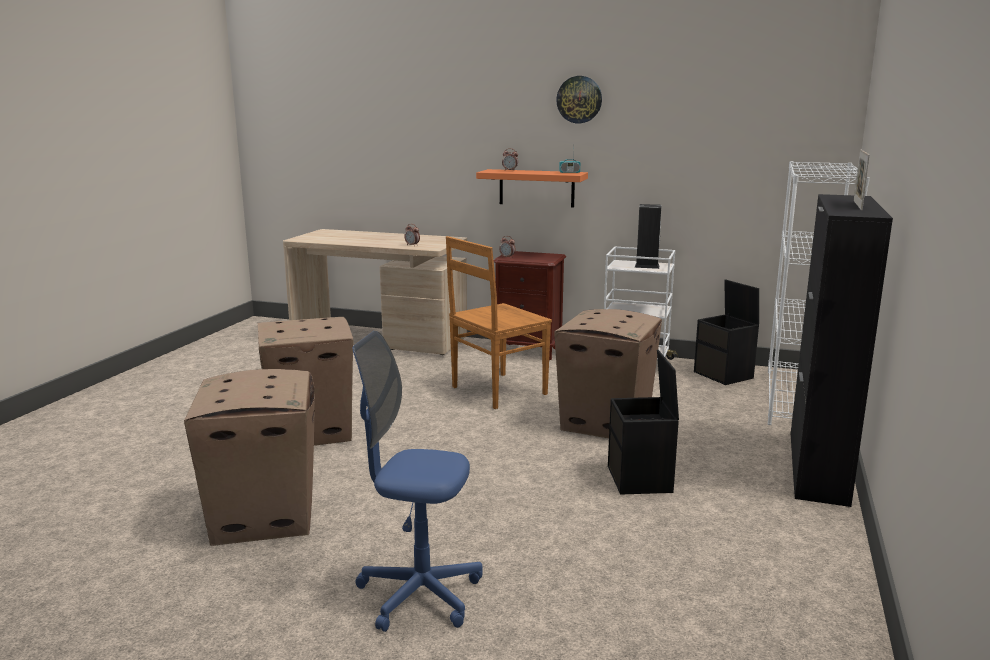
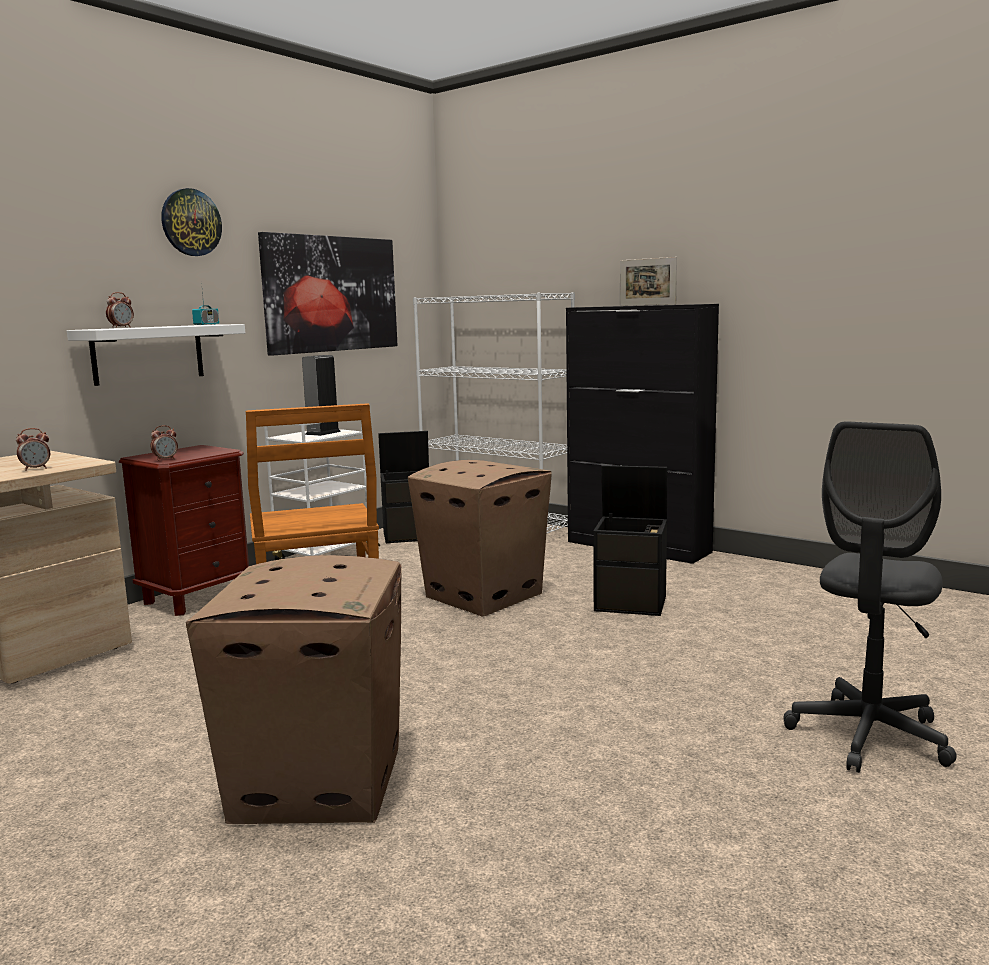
camera: 70 degrees left, 5 degrees down
(264, 516) = (639, 843): cardboard box -> none
(419, 595) = (868, 736): blue office chair -> grey office chair
(536, 188) = (148, 354): orange shelf -> white shelf
(704, 153) = (331, 294): none -> picture

